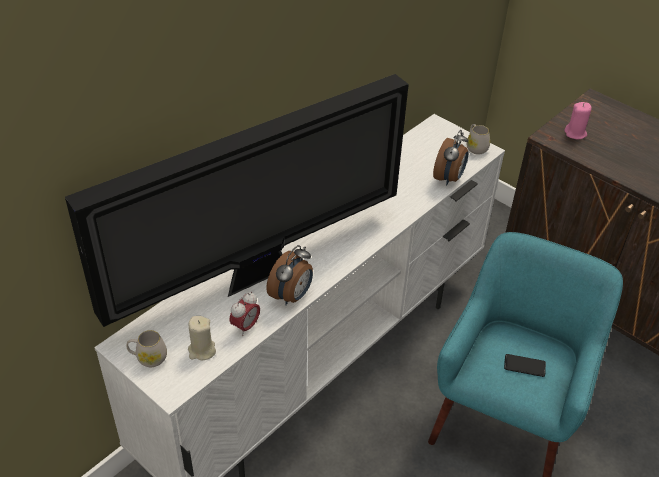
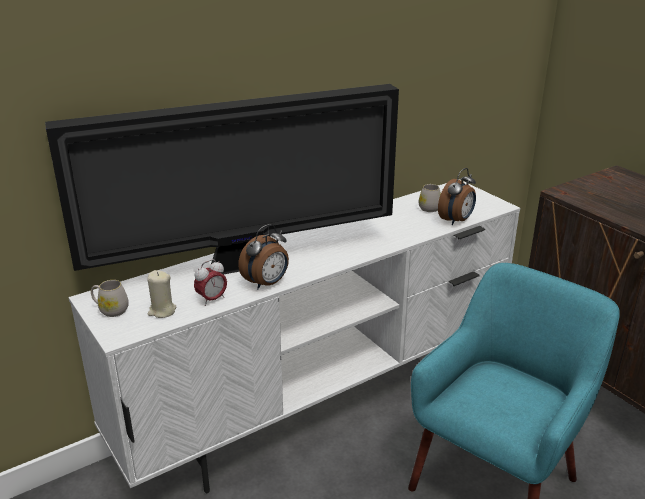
camera: 15 degrees right, 15 degrees down
(475, 147) = (491, 203): white mug -> white mug (428, 207)
(524, 366) = (508, 400): phone -> none
(575, 133) = (591, 192): pink candle -> none

